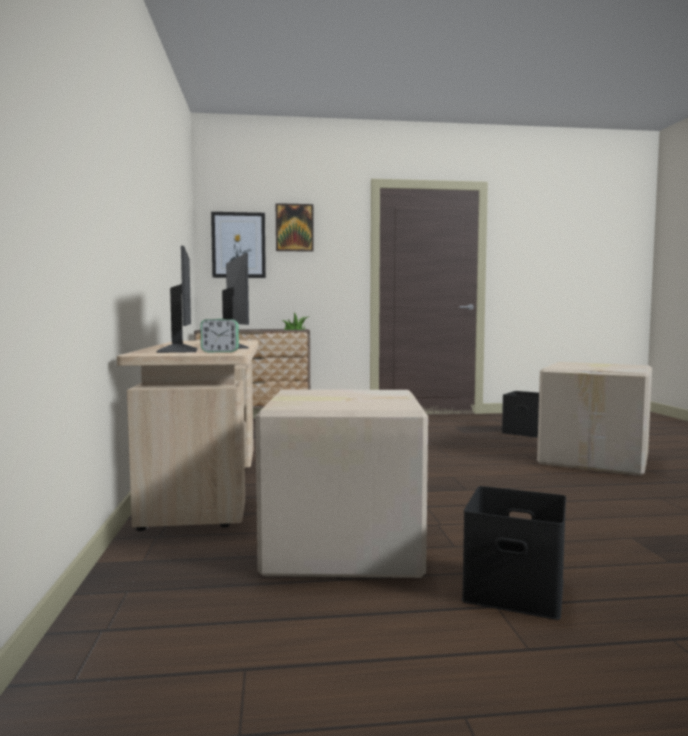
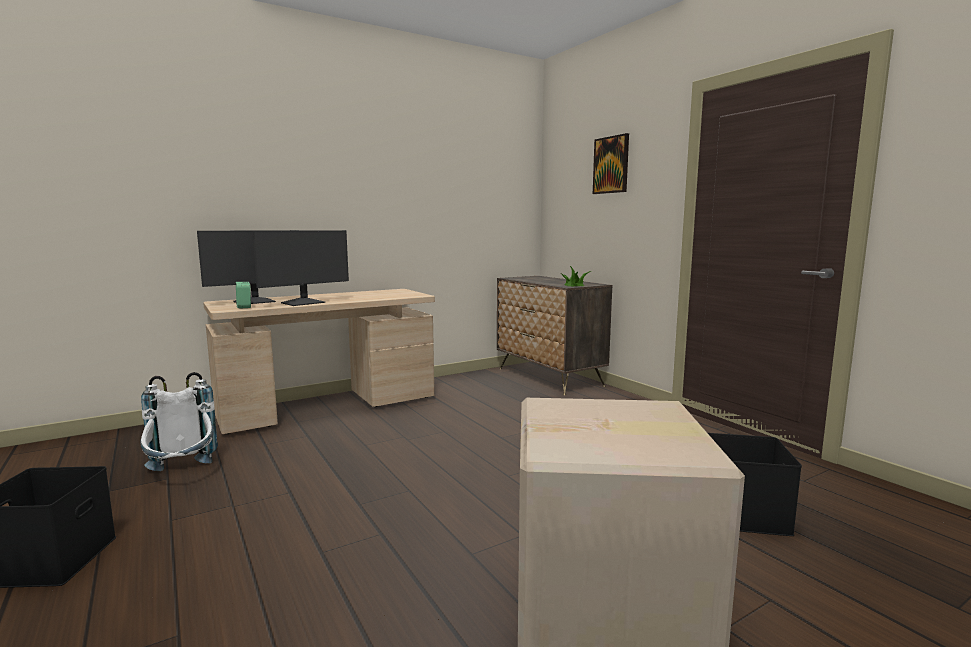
camera: 65 degrees right, 5 degrees up
(238, 245) = (568, 190): picture -> none
(341, 544) = (182, 475): cardboard box -> white backpack

